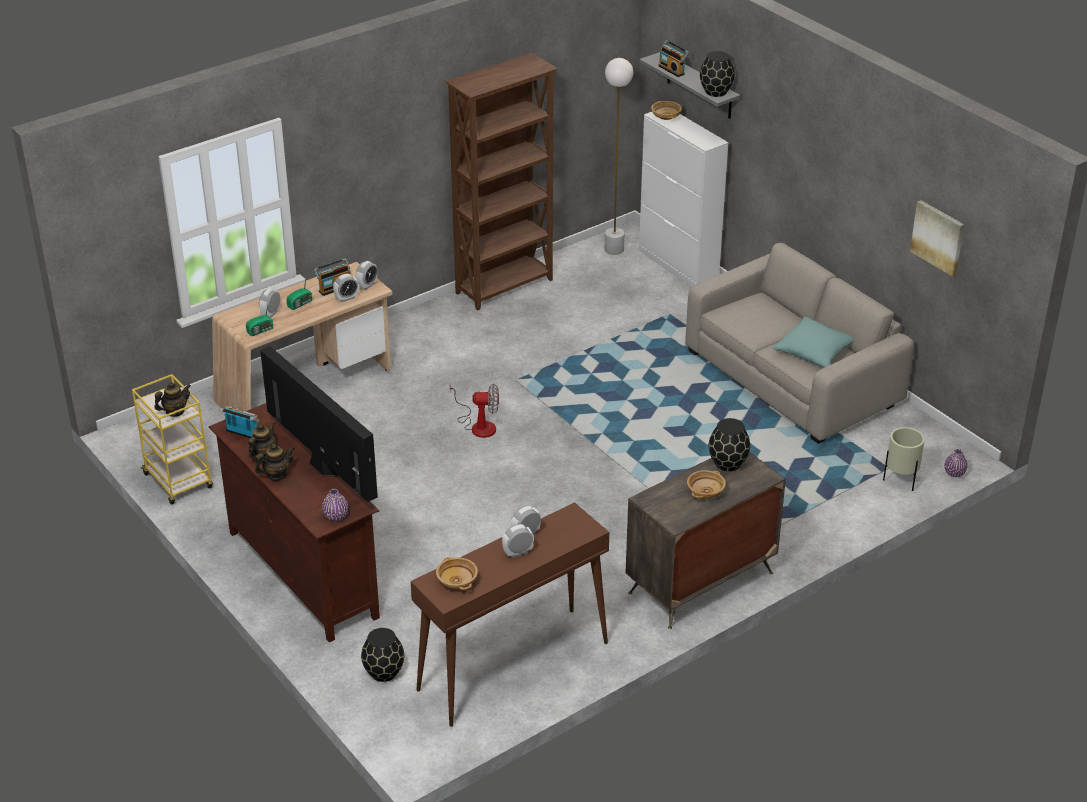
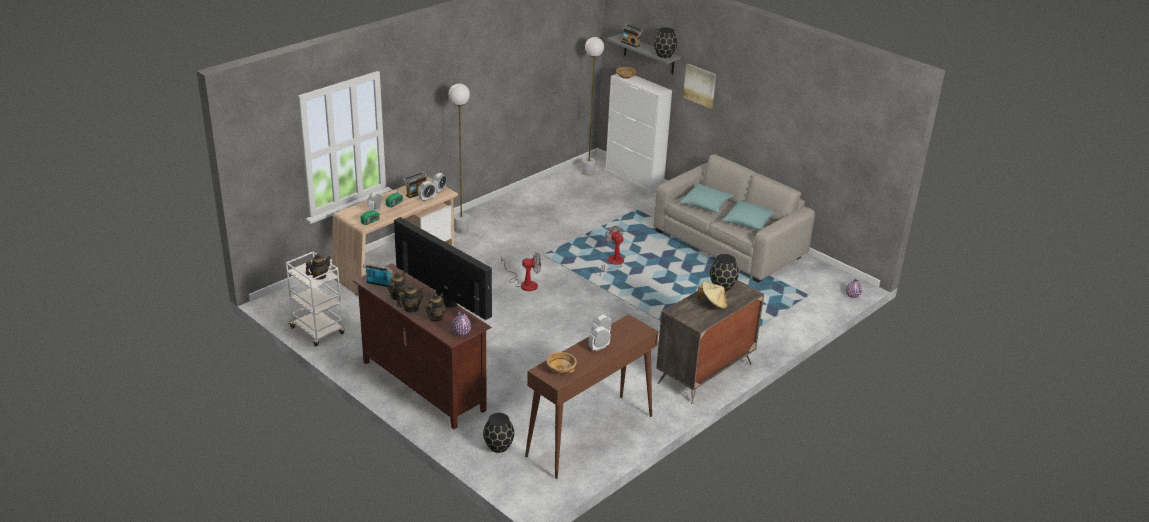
camera: 10 degrees left, 5 degrees down
(179, 482) = (318, 331): yellow cart -> white cart
(306, 491) = (435, 318): none -> teapot
(409, 334) = (461, 229): none -> white floor lamp
(505, 287) = (520, 198): brown bookcase -> none
(613, 400) = (613, 263): none -> fan
(705, 491) = (713, 304): beige bowl -> beige hat
(758, 320) = (706, 205): none -> turquoise pillow
(901, 481) = (819, 302): beige planter -> none
(938, 237) = (833, 136): picture -> picture (700, 85)

